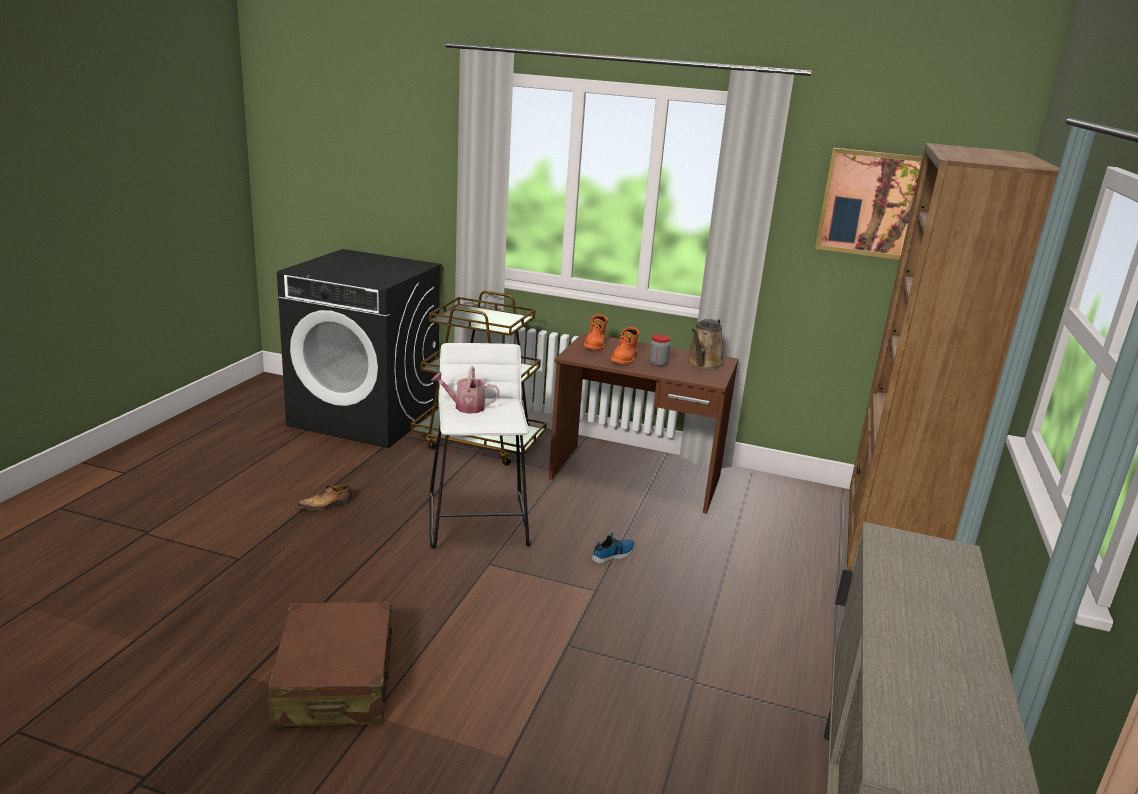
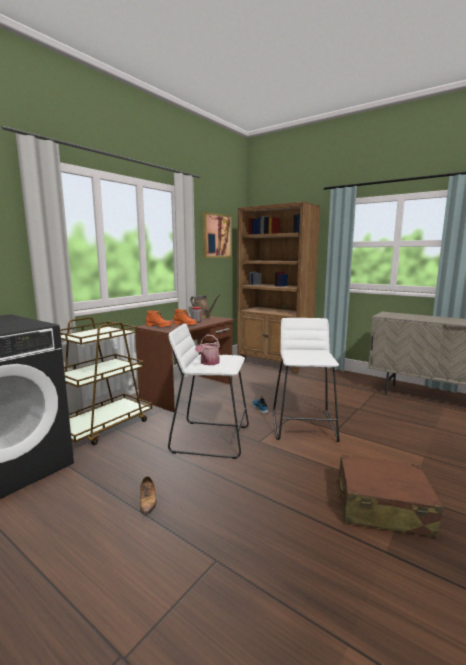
camera: 70 degrees left, 10 degrees down
(563, 606) = (304, 426): none -> white stool

